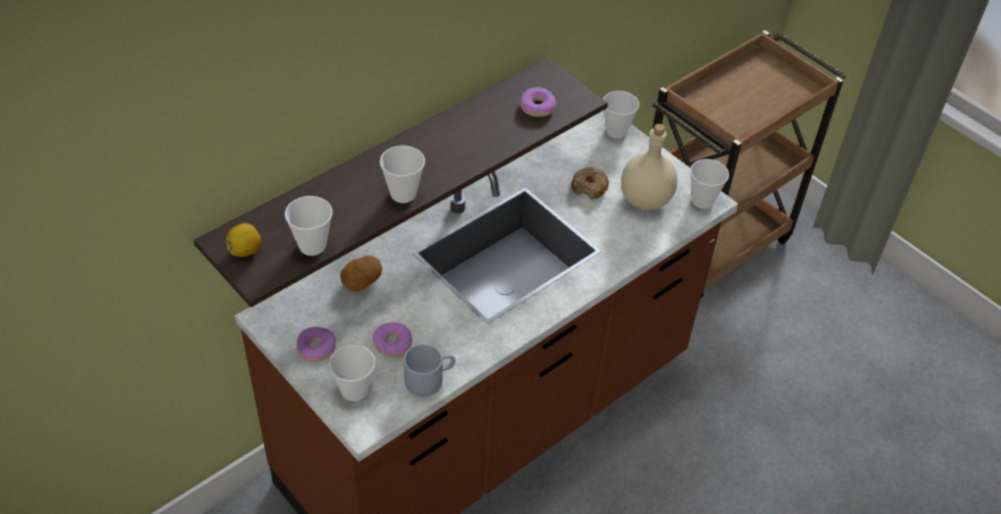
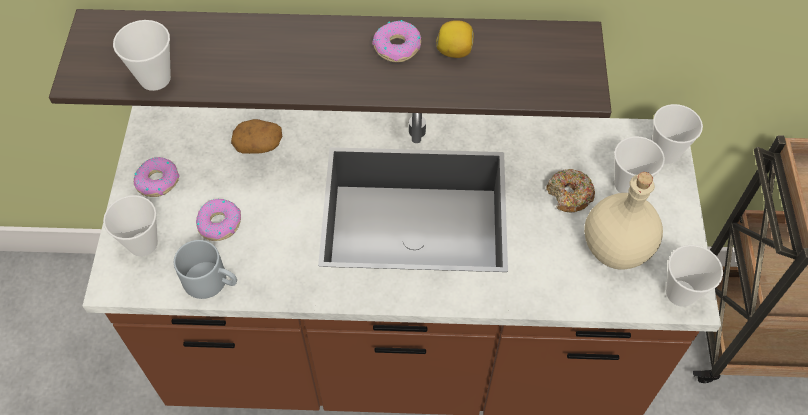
camera: 45 degrees right, 10 degrees up
(245, 250) = (100, 46): lemon -> lemon (455, 51)
(403, 194) = (289, 79): cup -> cup (628, 185)
(537, 107) = (526, 70): donut -> donut (397, 47)

